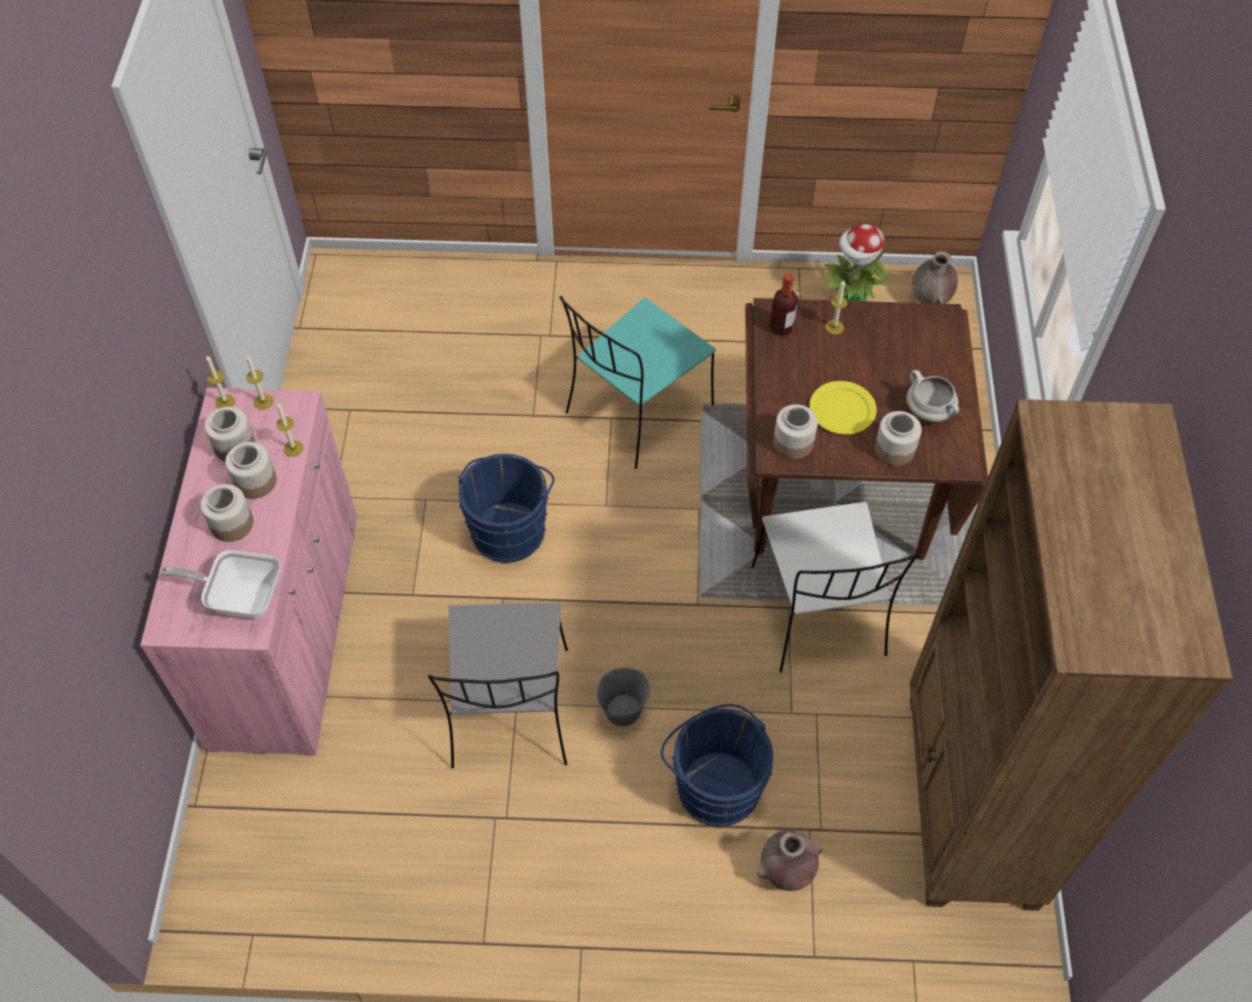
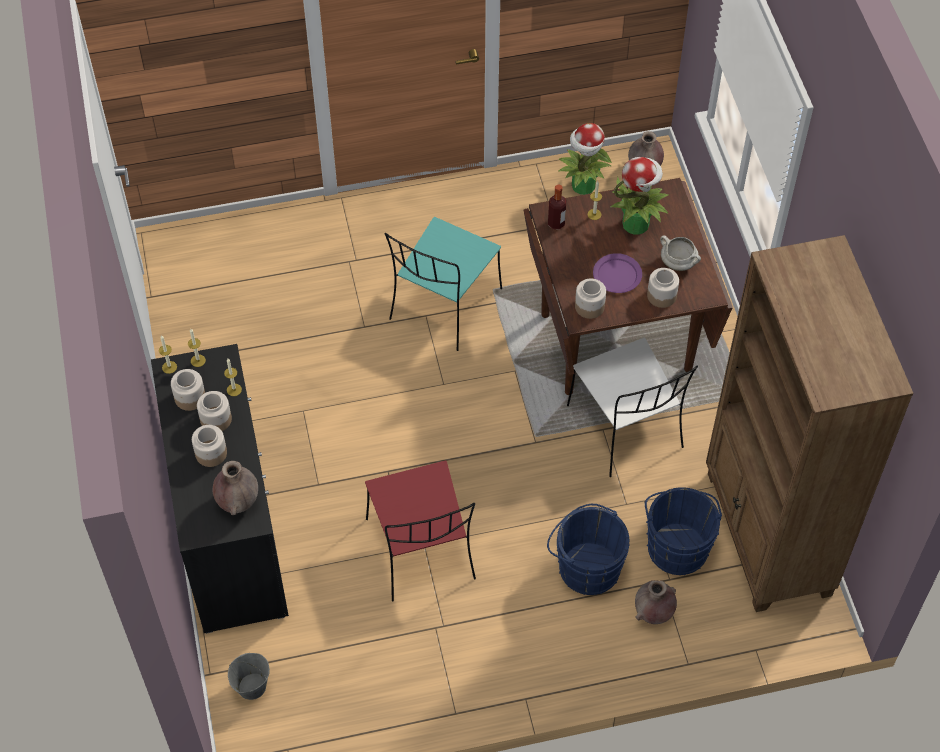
camera: 15 degrees left, 0 degrees up
(240, 596) = (238, 502): frying pan -> brown vase
(287, 630) = (231, 532): pink cabinet -> black cabinet
(509, 528) = (375, 418): blue bucket -> blue bucket (677, 545)
(510, 711) = (421, 551): grey chair -> red chair
(622, 710) = (504, 531): grey bucket -> grey bucket (251, 687)
(841, 410) = (617, 275): yellow plate -> purple plate
(887, 349) = (636, 223): none -> potted plant

